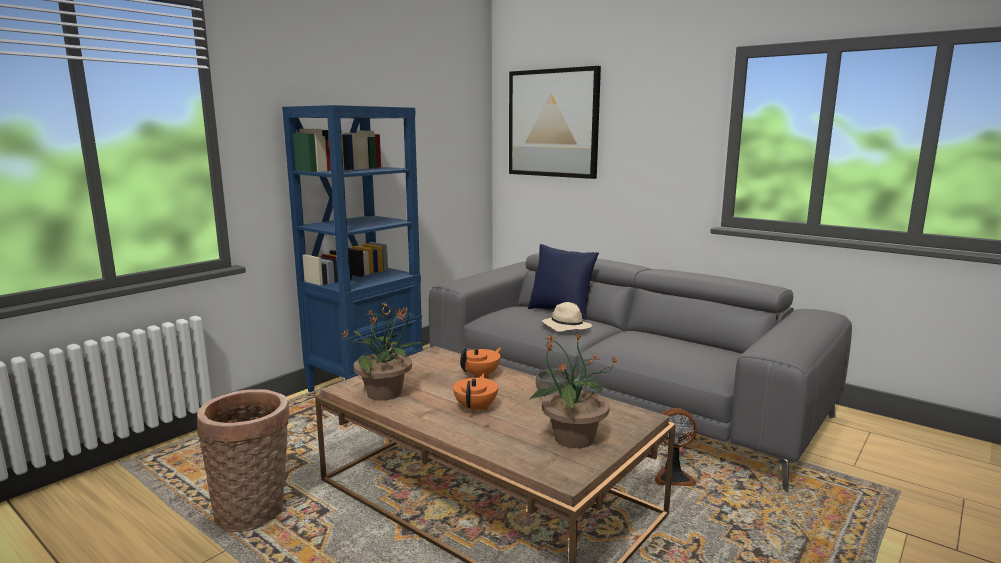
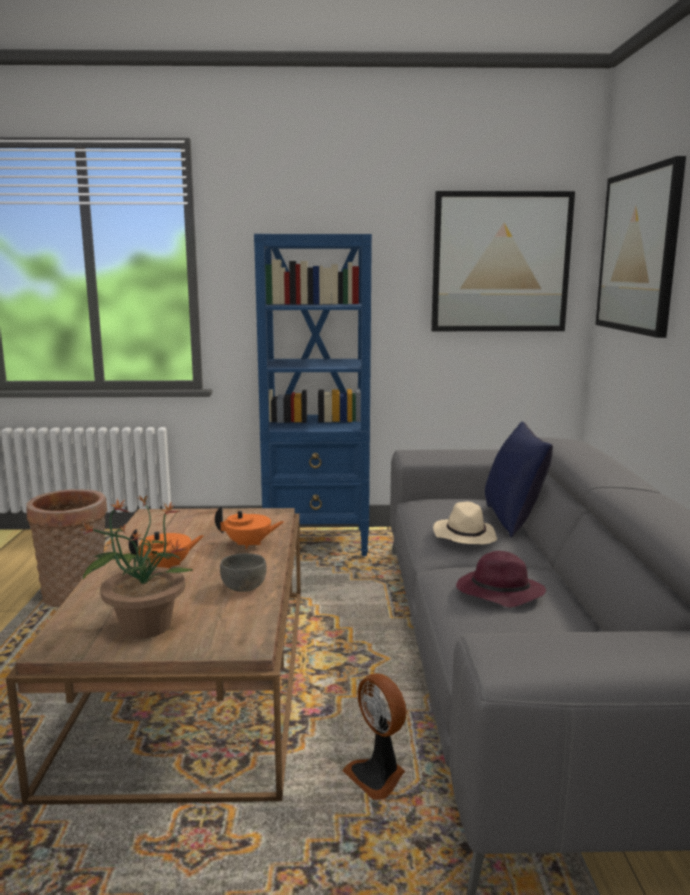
camera: 50 degrees right, 0 degrees up
(385, 393) = (156, 528): potted plant -> none
(445, 130) = (500, 262): none -> picture
(652, 346) = (498, 593): none -> purple hat

